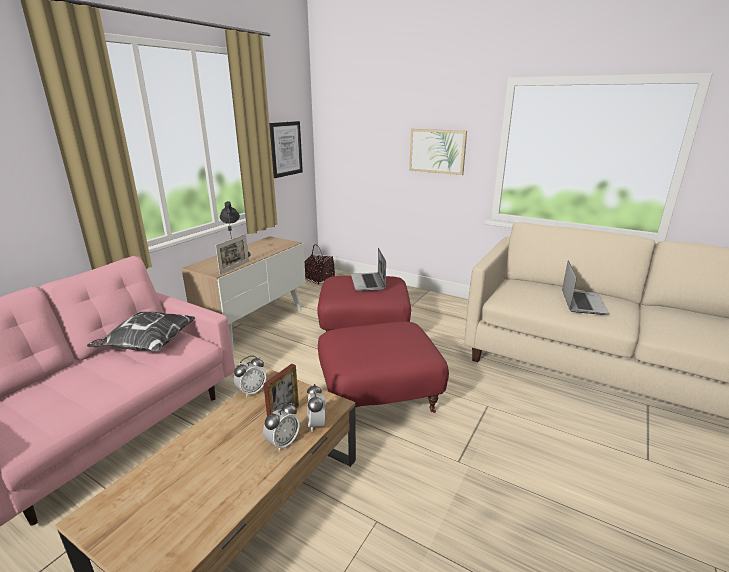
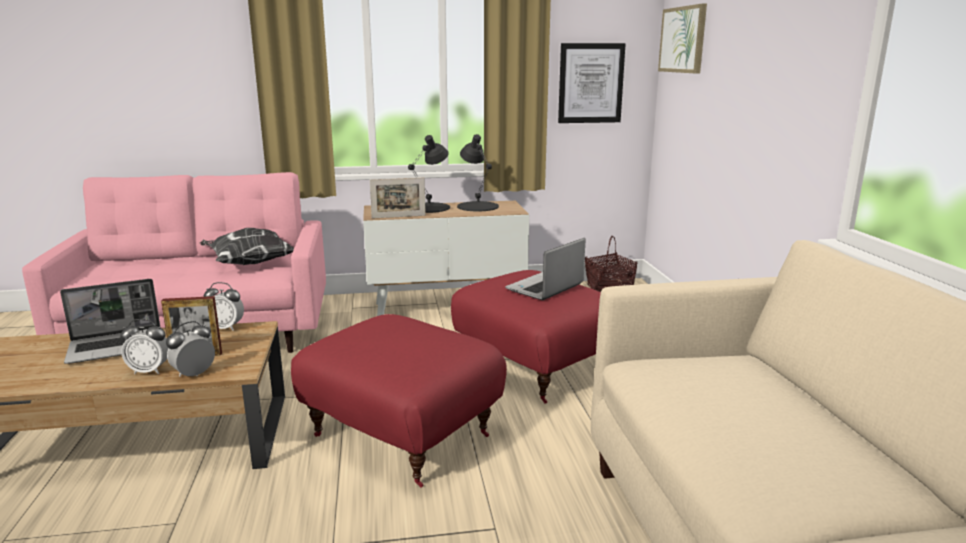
camera: 50 degrees right, 5 degrees down
(261, 246) = (478, 206): none -> black table lamp
(437, 151) = (778, 92): picture -> picture (683, 40)
(582, 303) = (770, 434): laptop -> laptop (117, 347)

